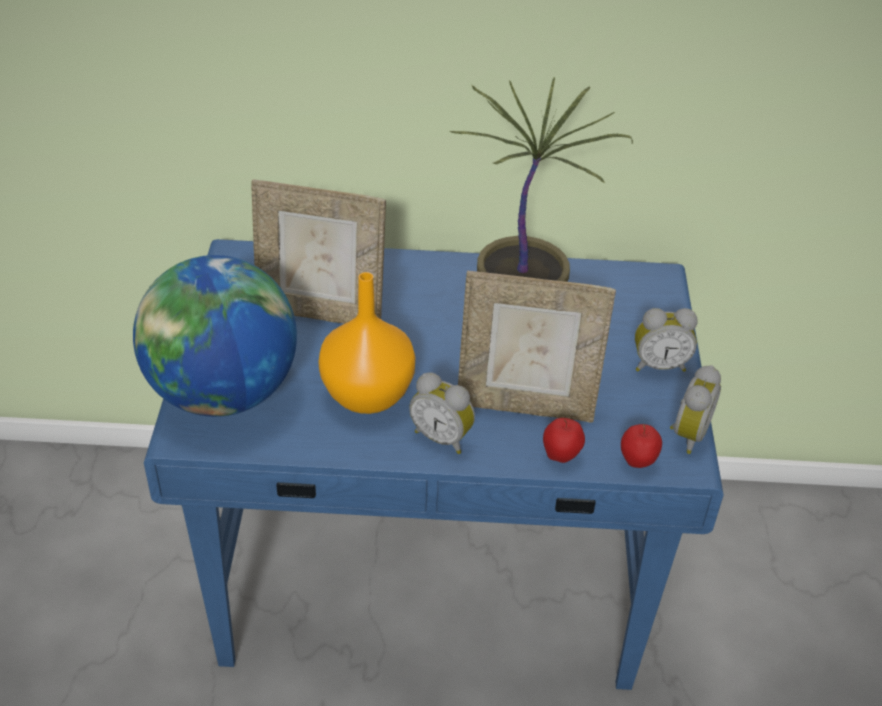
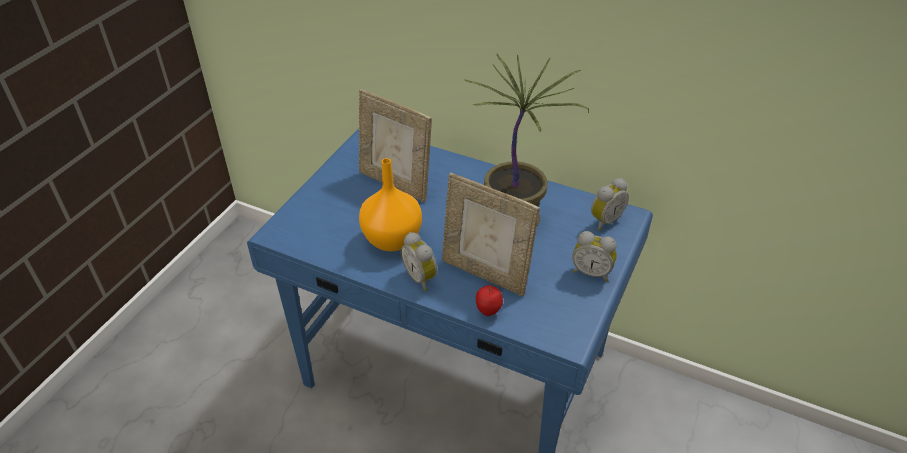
camera: 25 degrees right, 0 degrees up
(223, 393) = (311, 215): globe -> none
(637, 463) = (536, 331): apple -> none
(686, 434) = (582, 322): alarm clock -> alarm clock (604, 220)

